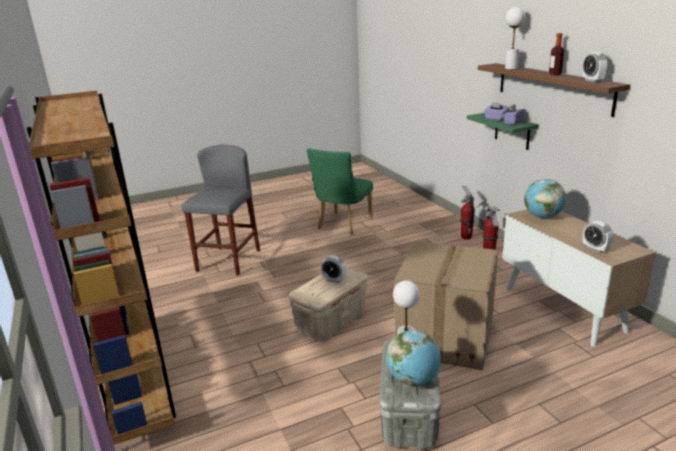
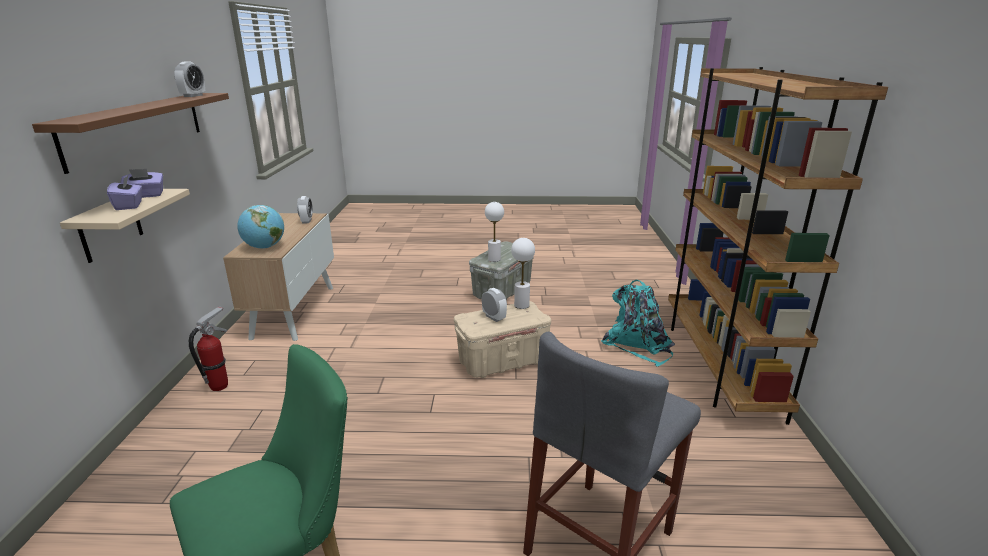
camera: 155 degrees left, 0 degrees up
(214, 380) = (638, 345): none -> turquoise backpack
(413, 380) = (506, 249): globe -> none
(446, 338) = (417, 320): cardboard box -> none
(466, 237) = (178, 428): fire extinguisher -> none
(511, 68) = (109, 113): white table lamp -> white table lamp (521, 305)
(512, 130) = (110, 226): green shelf -> beige shelf
(555, 74) = (154, 103): bottle -> none

